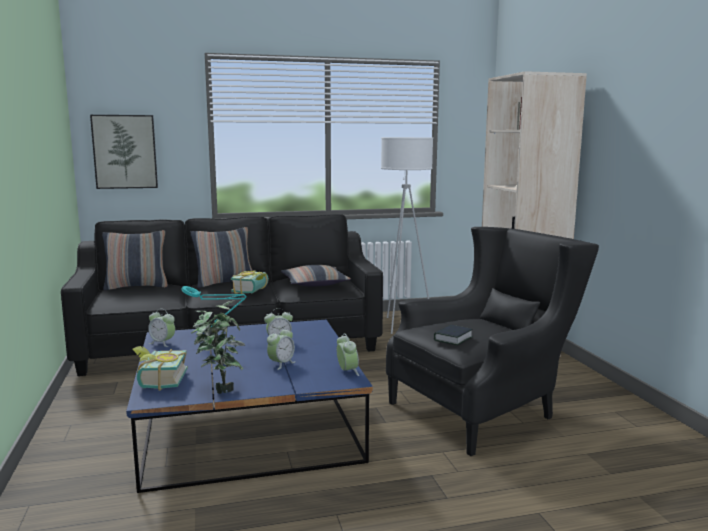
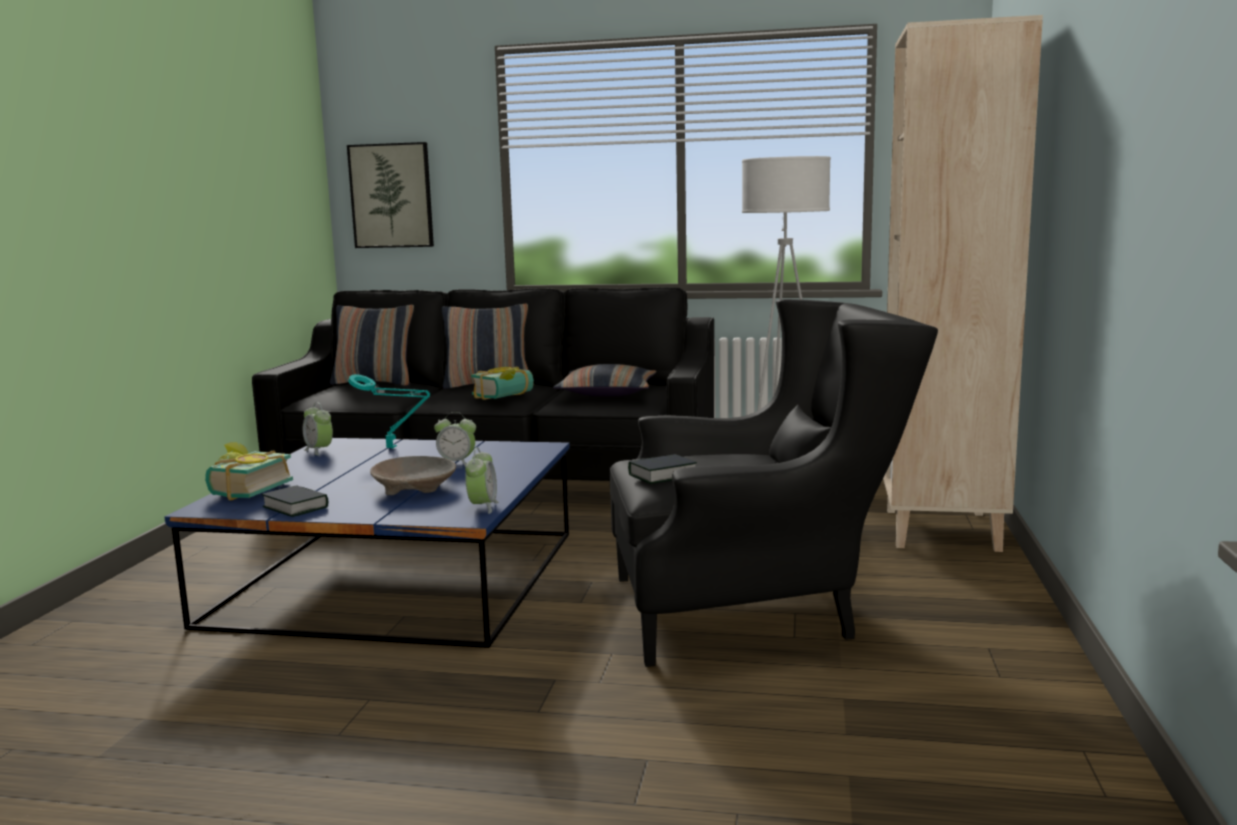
camera: 25 degrees right, 0 degrees up
(219, 389) = (295, 507): potted plant -> book
(281, 364) = (415, 488): alarm clock -> beige bowl

